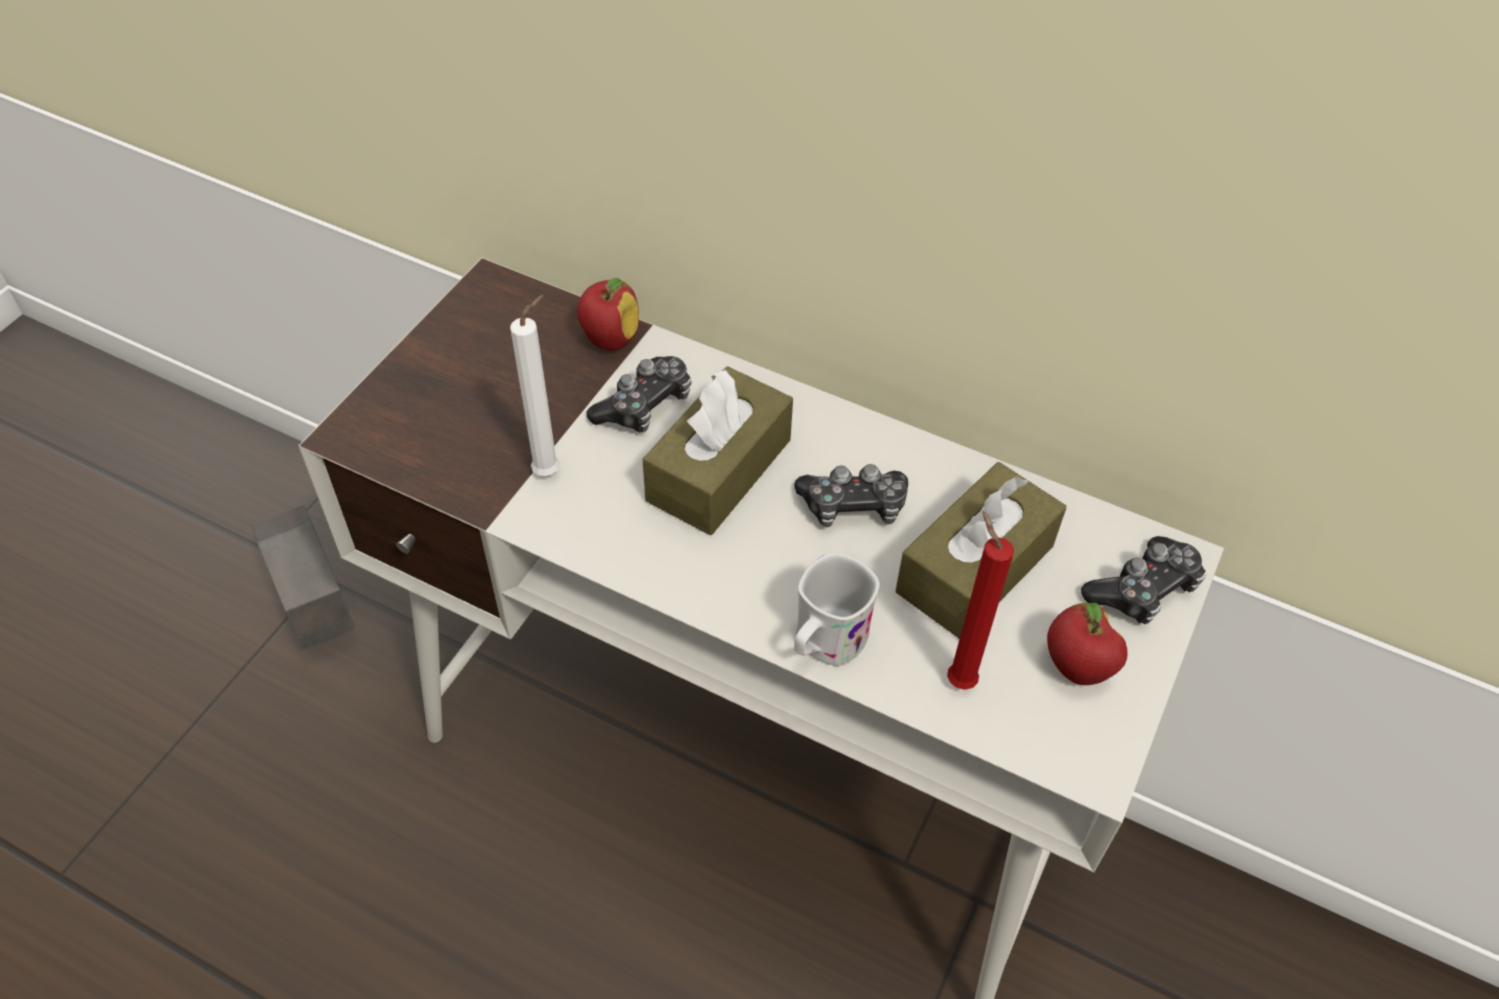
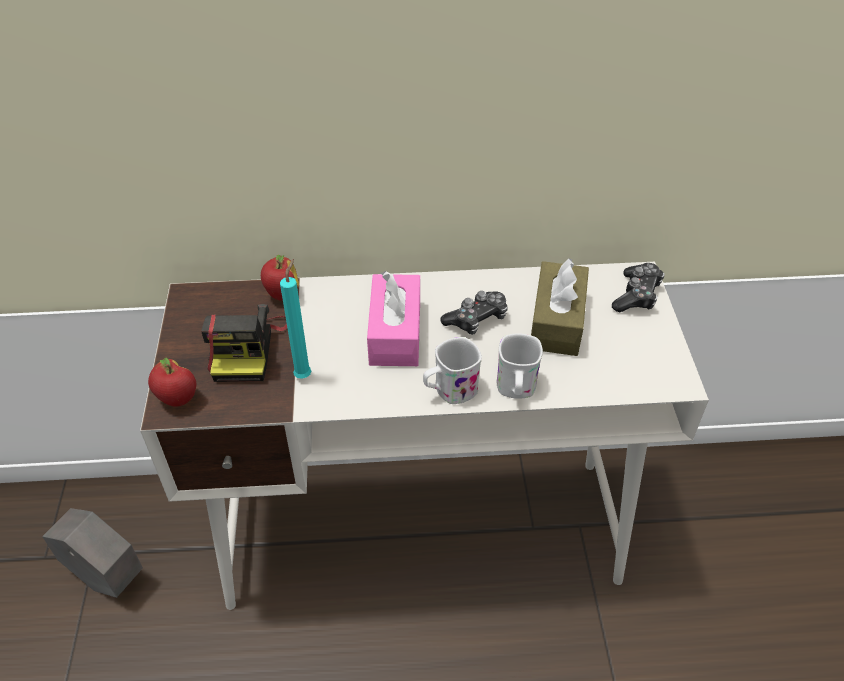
camera: 30 degrees left, 5 degrees down
(507, 395) = (246, 348): none -> camera
(550, 470) = (304, 374): white candle -> turquoise candle
(644, 405) = (329, 319): game controller -> none
(719, 470) = (395, 333): brown tissue box -> pink tissue box
(726, 596) = (449, 391): none -> white mug
(957, 678) = (589, 374): red candle -> none
(1075, 668) = (636, 343): apple -> apple (177, 399)

